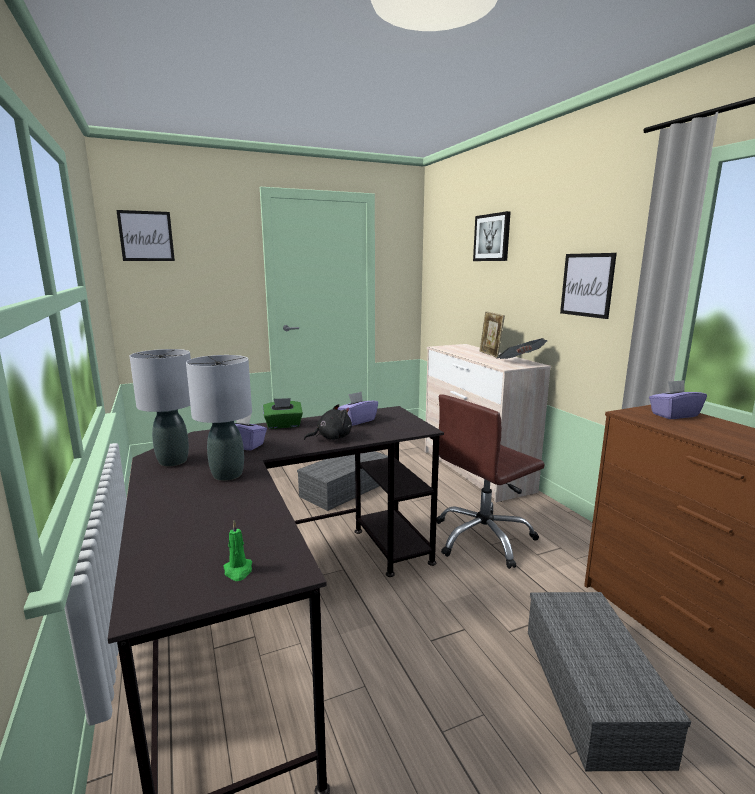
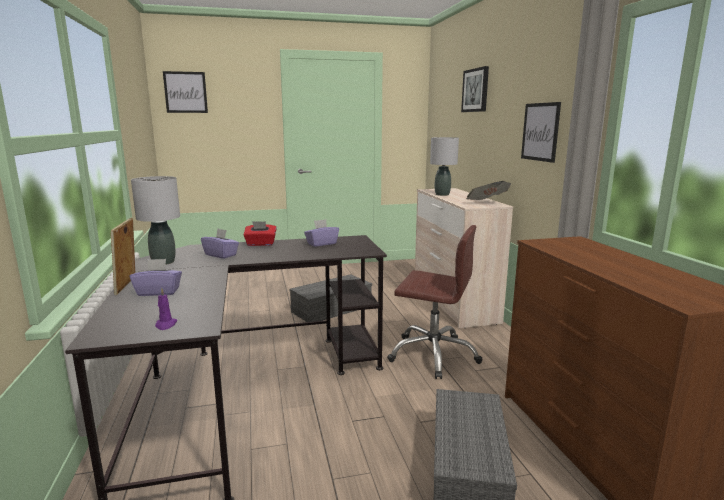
camera: 10 degrees right, 0 degrees up
(228, 474) = (196, 272): grey table lamp -> grey table lamp (442, 194)
(238, 571) = (165, 325): green candle -> purple candle
(283, 425) = (260, 244): green tissue box -> red tissue box
(331, 438) = (291, 254): black plush toy -> none
(483, 538) = (433, 354): brown office chair -> brown office chair turned 135 degrees counterclockwise
(490, 354) = (466, 196): picture frame -> picture frame (127, 286)
(674, 415) = (577, 245): purple tissue box -> purple tissue box (158, 292)

